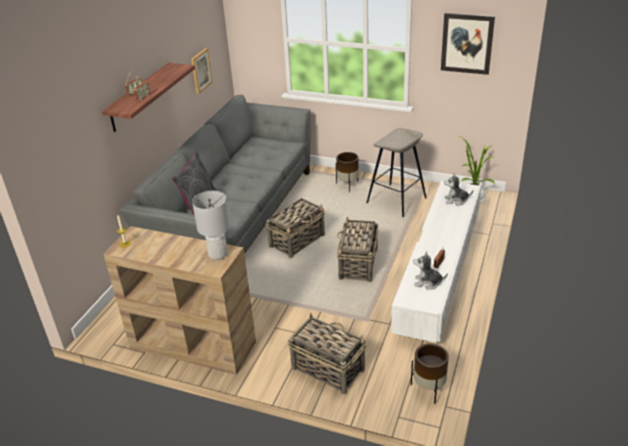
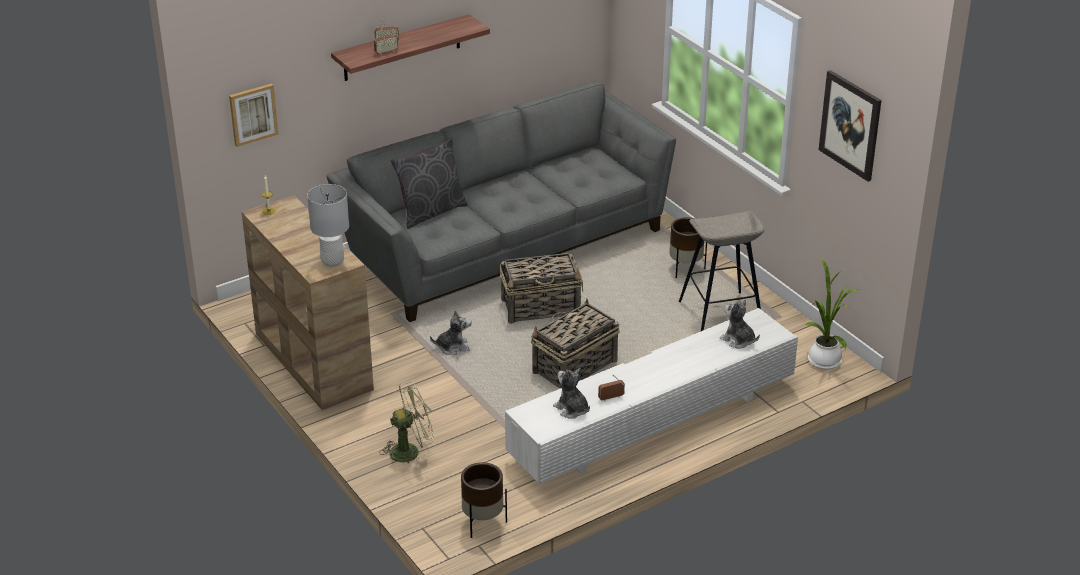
camera: 35 degrees right, 0 degrees up
(200, 70) = (536, 34): picture -> picture (253, 114)
(274, 289) = (453, 347): none -> plush toy
(327, 368) = (410, 451): basket -> green fan

